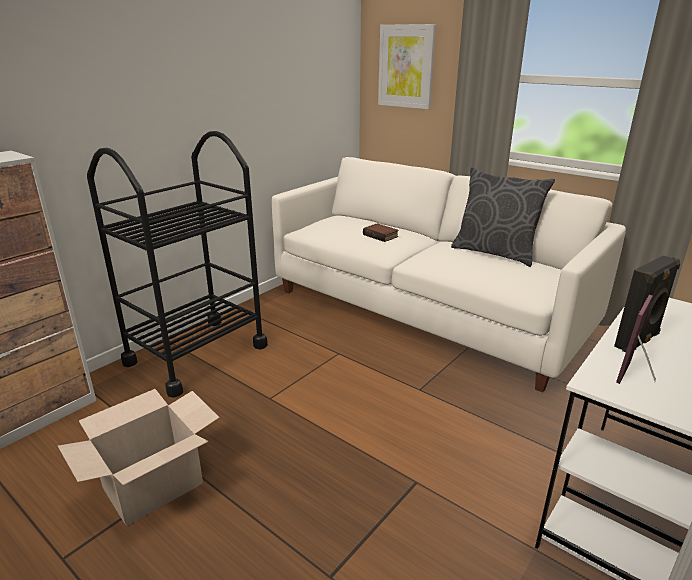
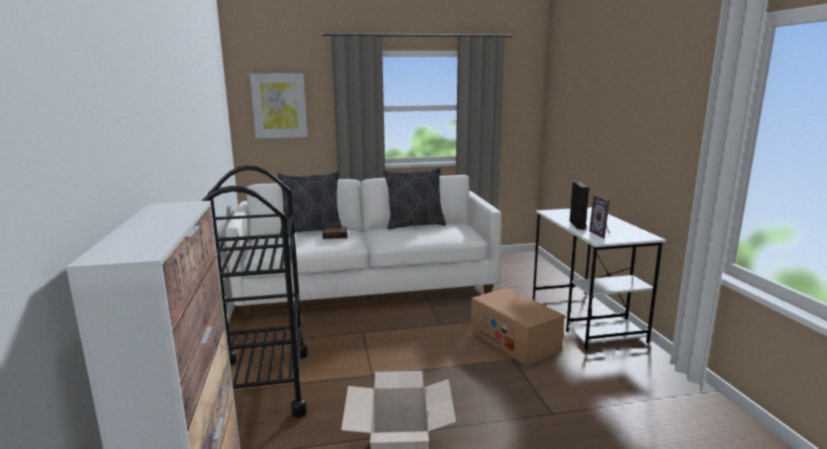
camera: 50 degrees left, 10 degrees down
(382, 223) = (312, 230): none -> grey pillow
(463, 463) = (514, 340): none -> cardboard box

